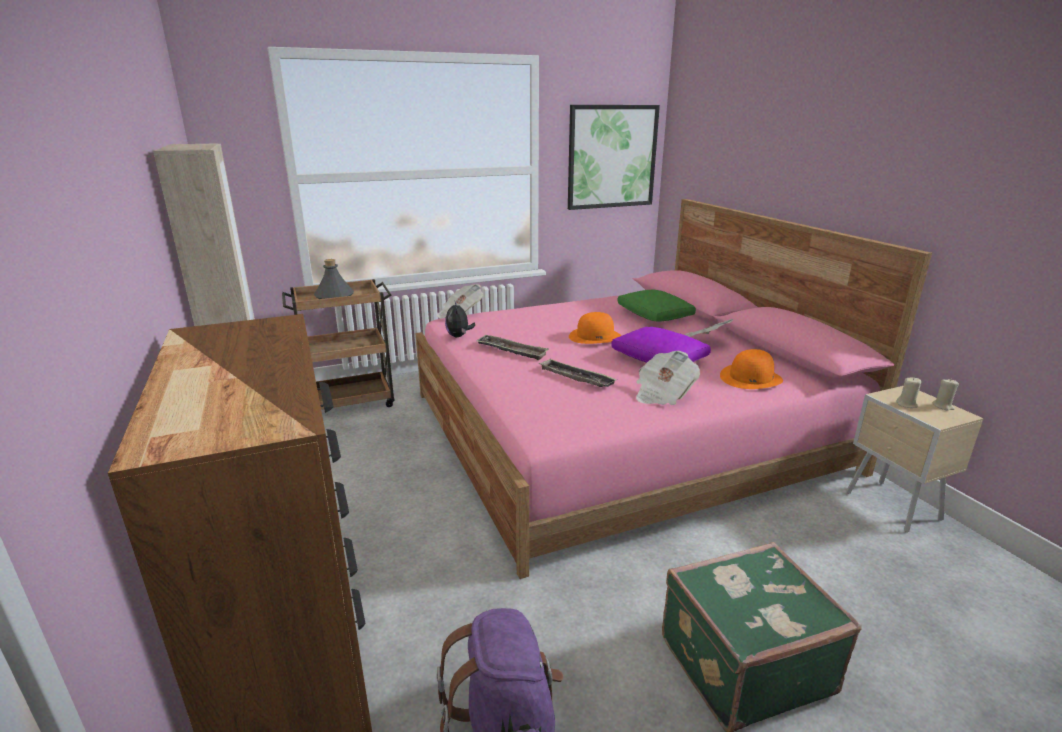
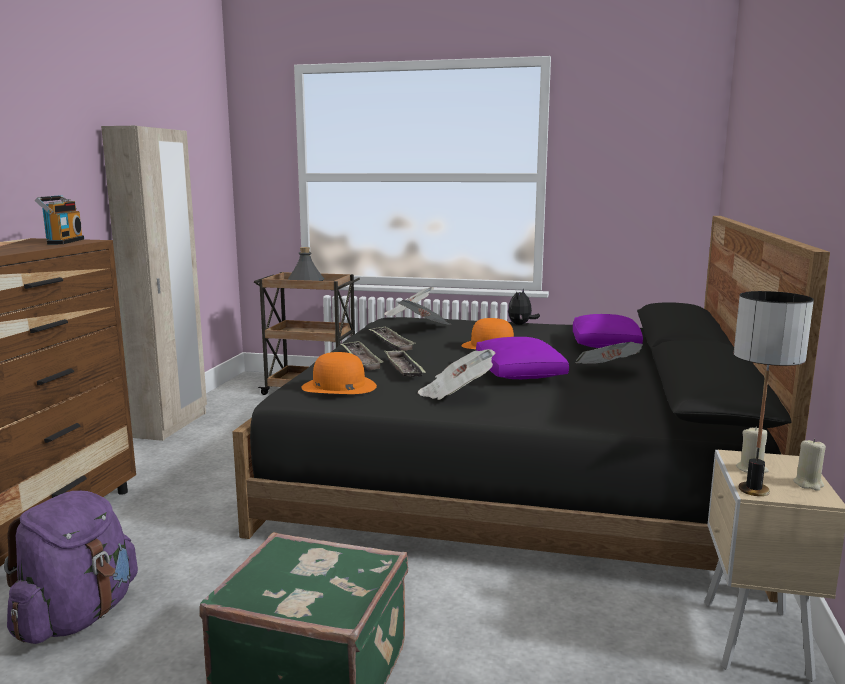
camera: 35 degrees right, 10 degrees down
(259, 330) = (63, 241): none -> radio
(459, 336) = (372, 328): plush toy -> plush toy (521, 324)
(512, 327) = (425, 327): none -> newspaper
(525, 377) = (360, 359): none -> tray
(612, 157) = (644, 166): picture -> none
(620, 431) = (515, 469): pink bed -> black bed
(655, 315) = (605, 344): green pillow -> purple pillow
(750, 378) = (586, 404): orange hat -> orange hat (338, 386)
(934, 420) = (752, 490): none -> table lamp

